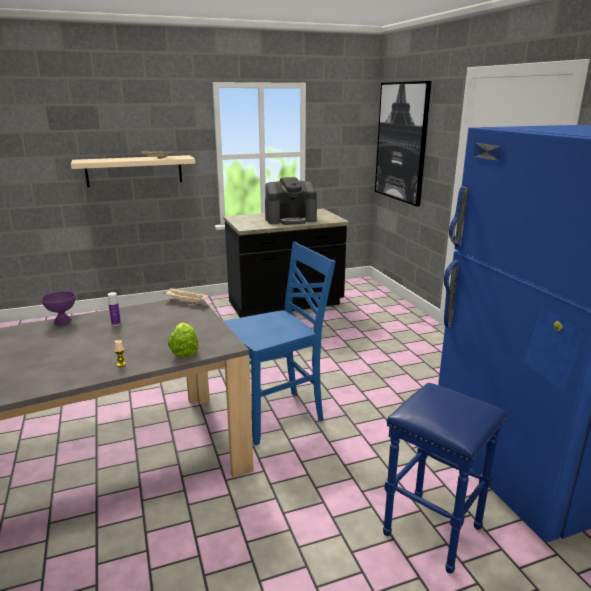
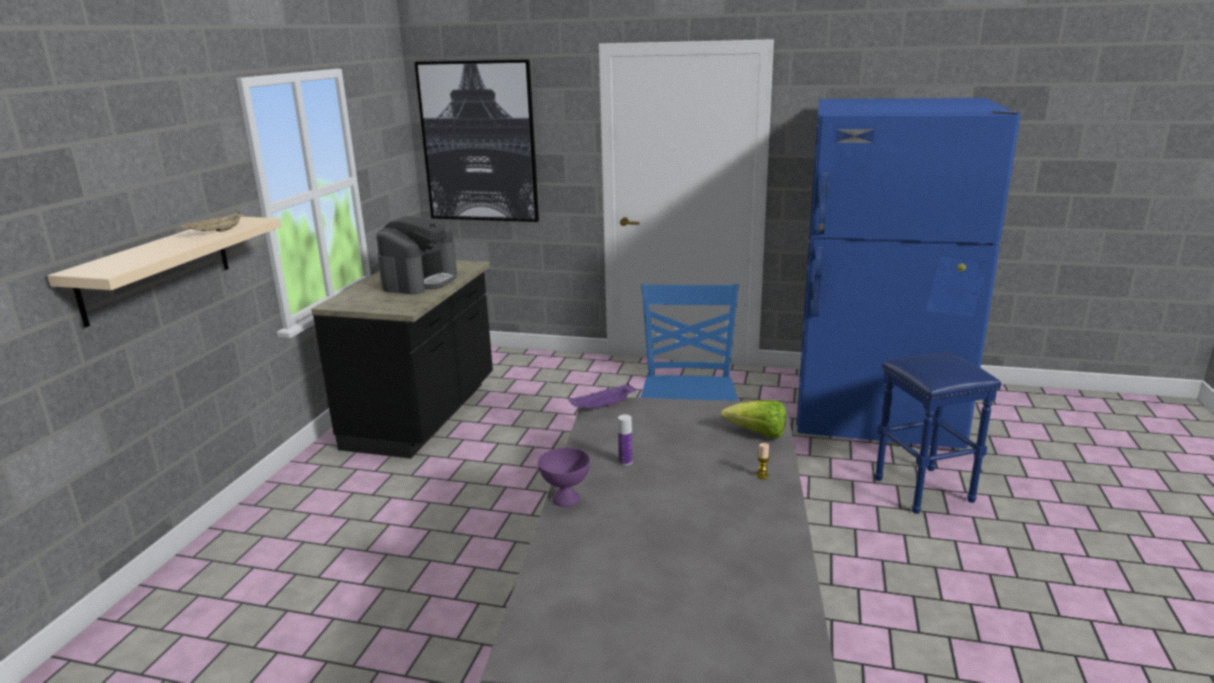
camera: 55 degrees left, 0 degrees up
(185, 302) = (603, 407): beige tray -> purple tray

